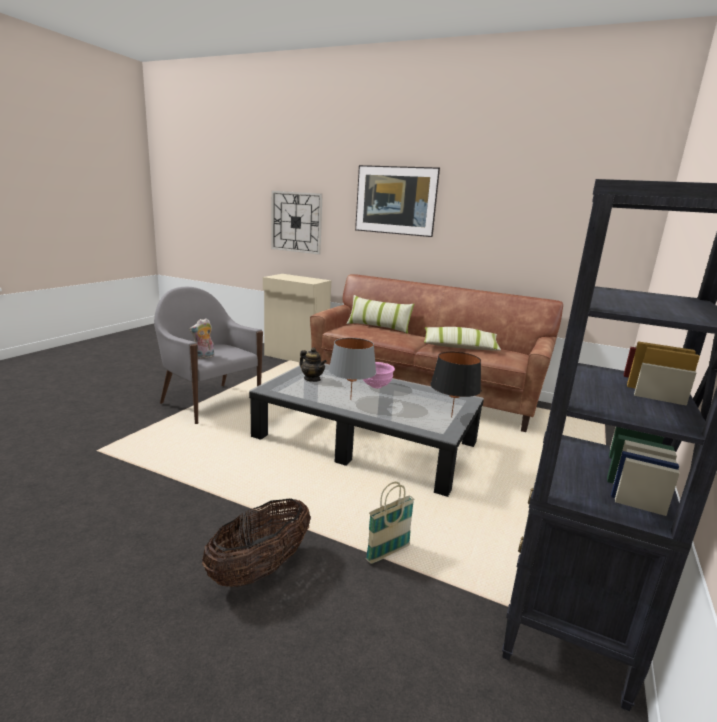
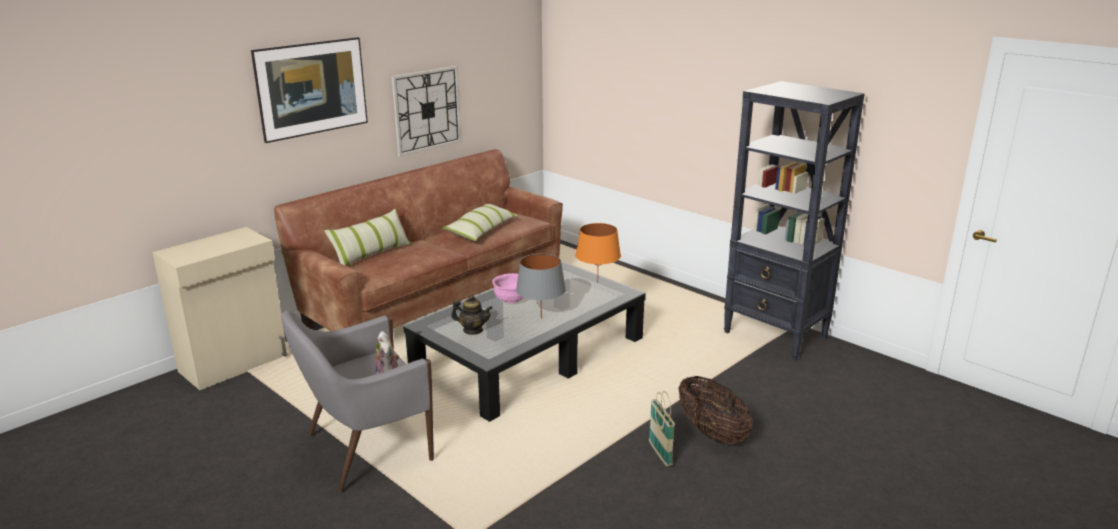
camera: 70 degrees left, 5 degrees up
(296, 222) = (156, 160): wall clock -> wall clock (427, 110)
(312, 379) = (473, 330): teapot -> teapot turned 45 degrees clockwise
(388, 554) = (704, 377): basket -> basket (660, 454)
(451, 417) = (597, 282): black table lamp -> orange table lamp

